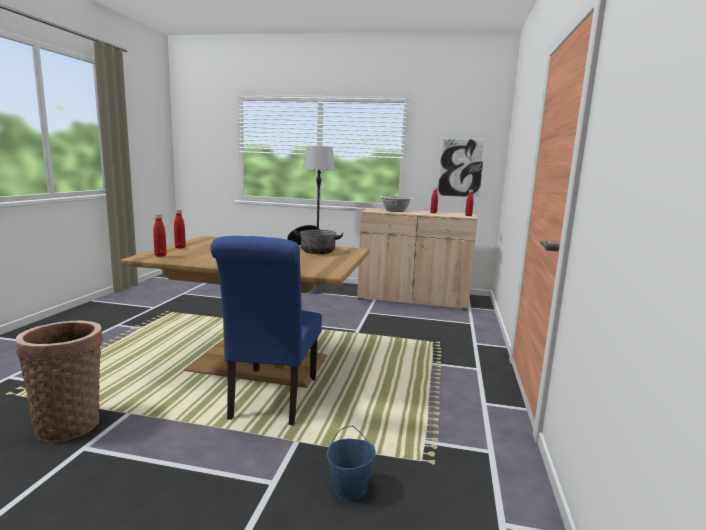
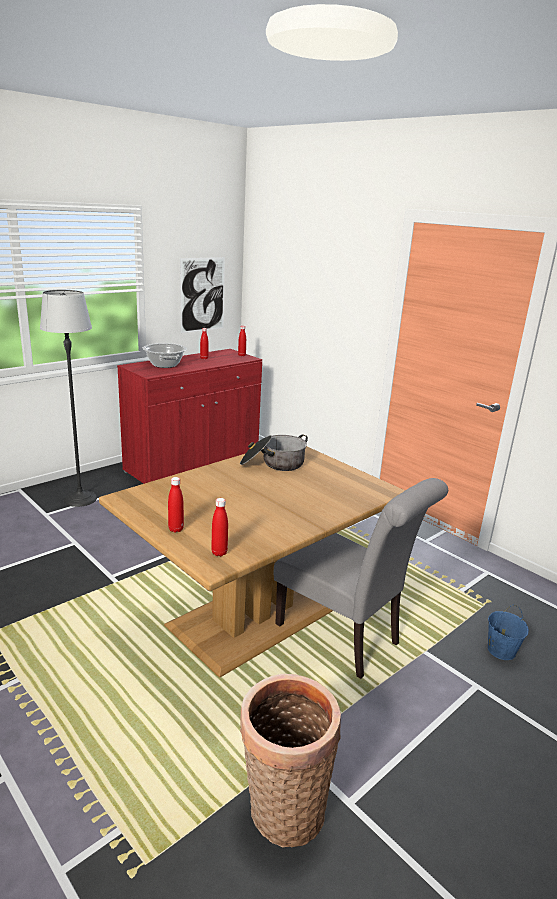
camera: 55 degrees left, 10 degrees up
(271, 401) = (344, 639): blue chair -> grey chair
(413, 299) = (193, 464): beige cabinet -> red cabinet

